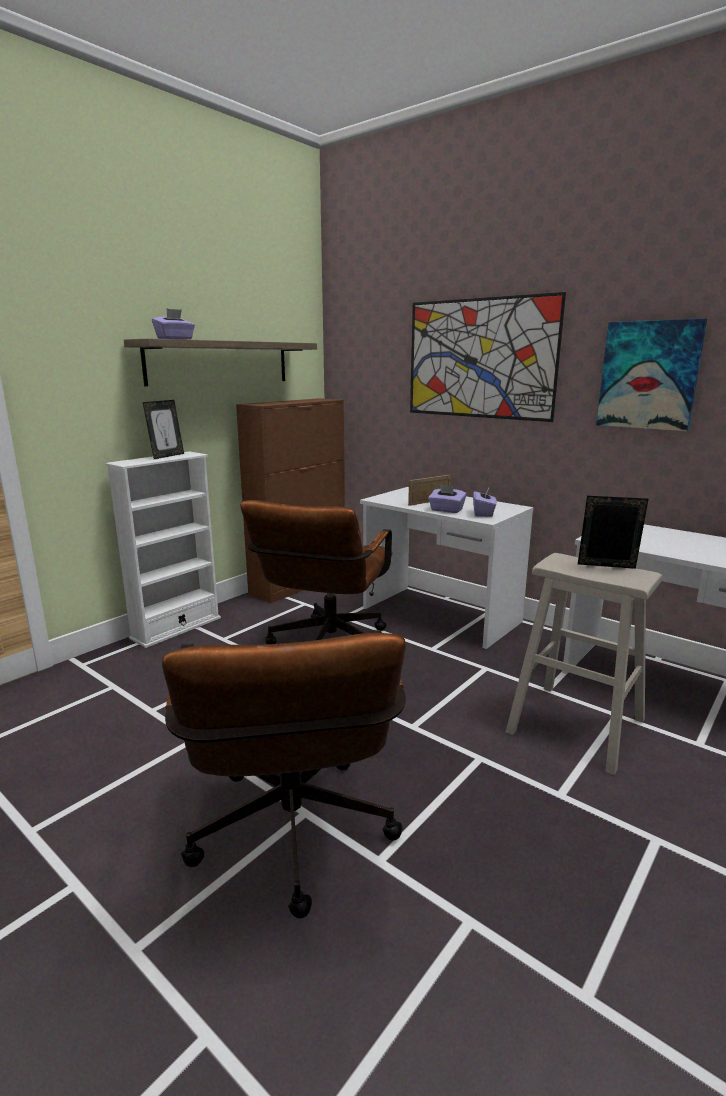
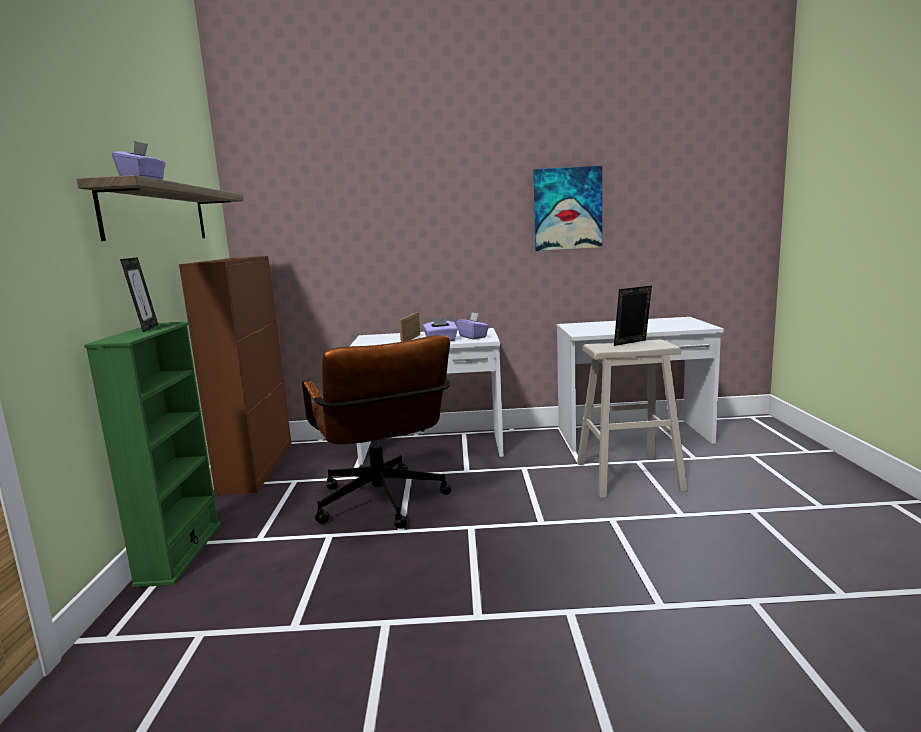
camera: 40 degrees left, 5 degrees down
(176, 628) = (180, 553): white bookcase -> green bookcase
(293, 842) = (596, 633): brown office chair -> none
(479, 359) = (421, 204): picture -> none

